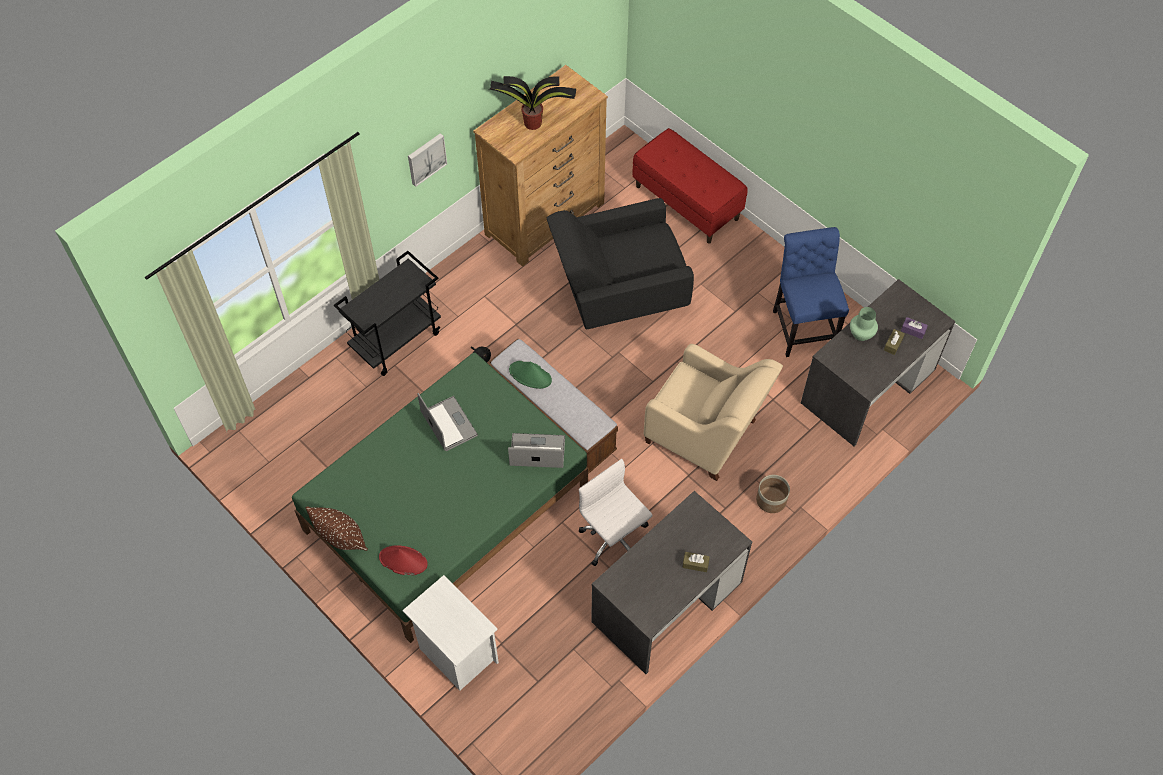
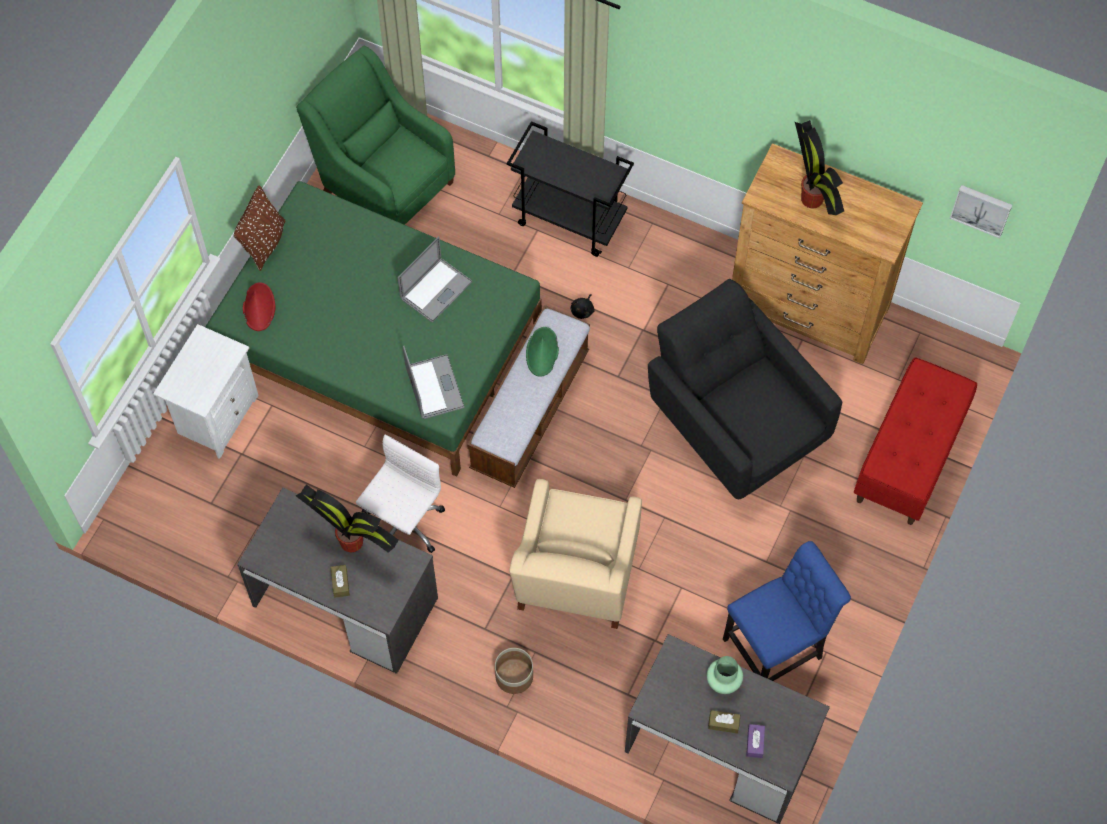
camera: 70 degrees right, 5 degrees up
(293, 460) = (383, 182): none -> green armchair
(426, 158) = (709, 112): picture -> picture (981, 209)
(662, 544) = (353, 542): none -> potted plant

